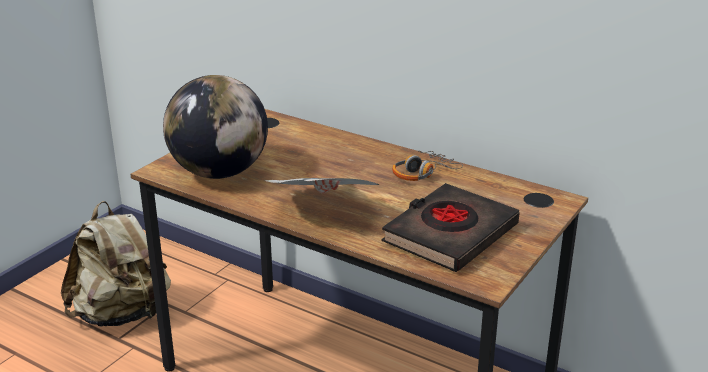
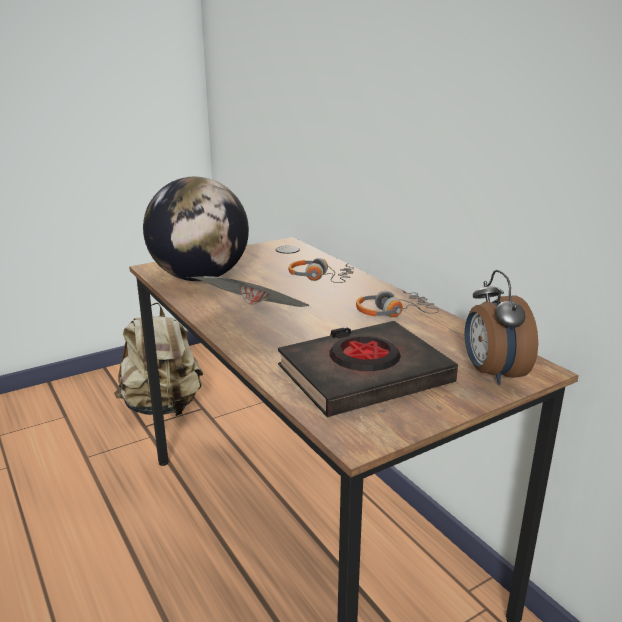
camera: 25 degrees right, 5 degrees down
(331, 150) = (320, 278): none -> headphones
(534, 210) = (491, 373): none -> alarm clock

